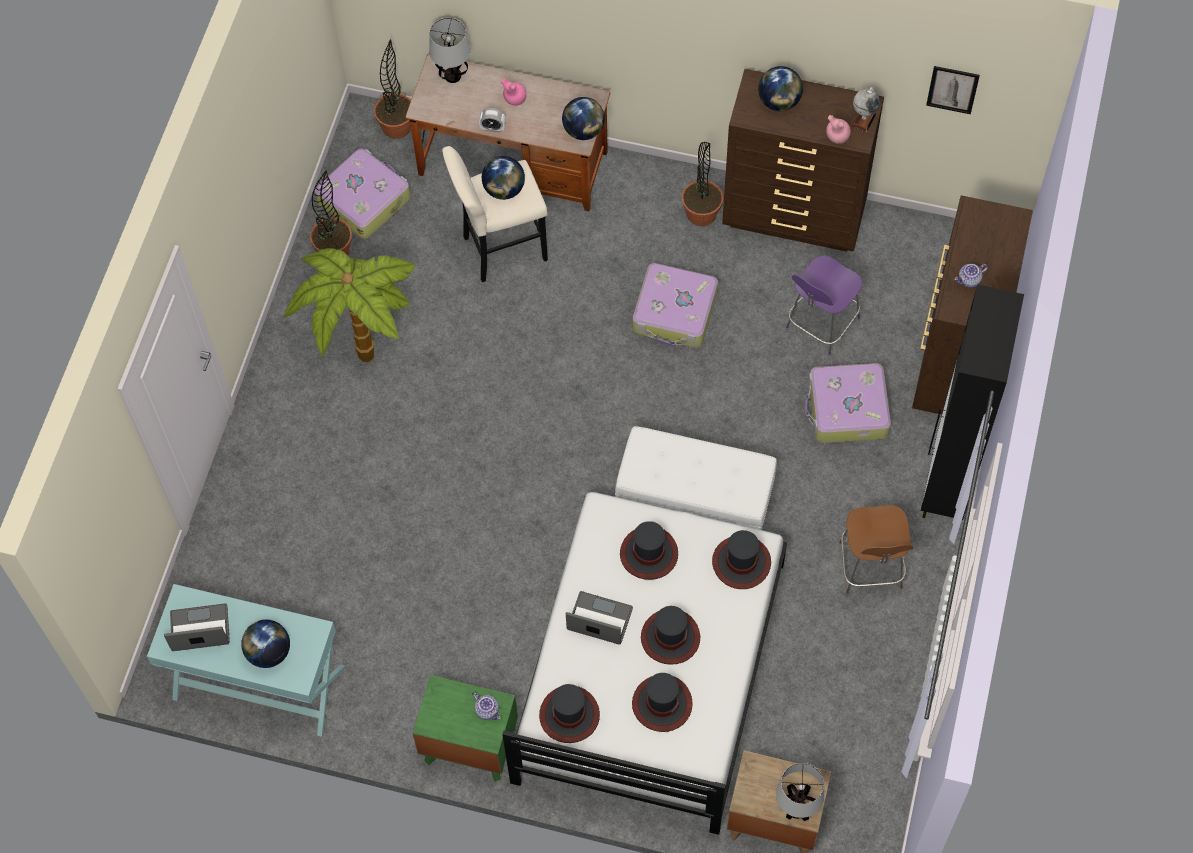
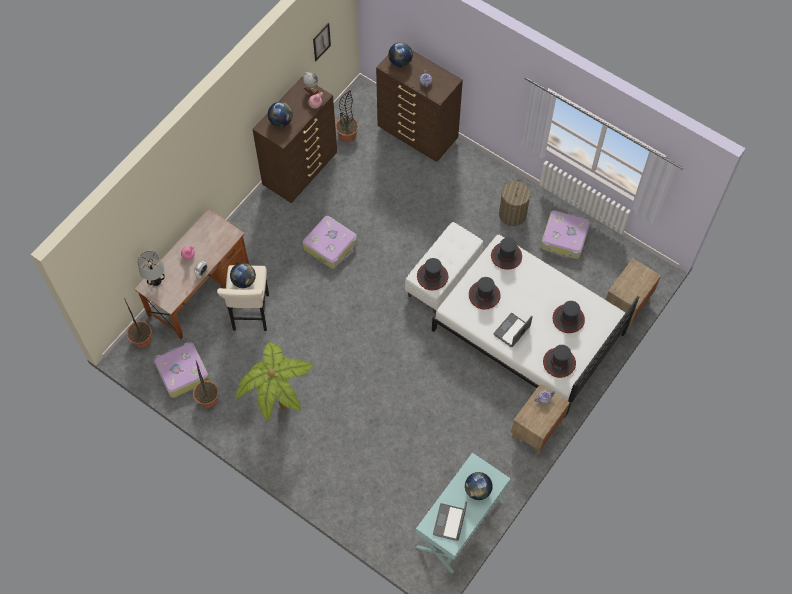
camera: 70 degrees left, 0 degrees up
(469, 745) = (536, 430): green nightstand -> brown nightstand
(583, 130) = (227, 230): globe -> globe (400, 62)
(670, 637) = (534, 302): hat -> hat (432, 276)
(701, 213) = (277, 212): potted plant -> potted plant (347, 135)
(796, 809) = (646, 279): table lamp -> none
(821, 325) = (369, 183): purple chair -> none
(847, 410) = (422, 191): suitcase -> suitcase (564, 239)
(870, 568) = (512, 214): brown chair -> laundry basket
(947, 485) = (482, 165): black cabinet -> none

